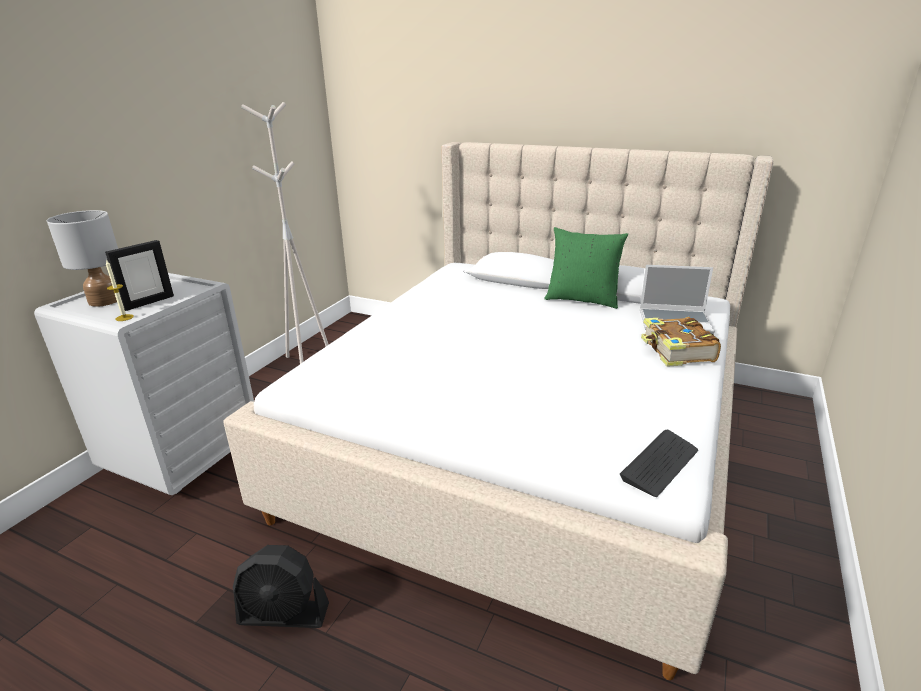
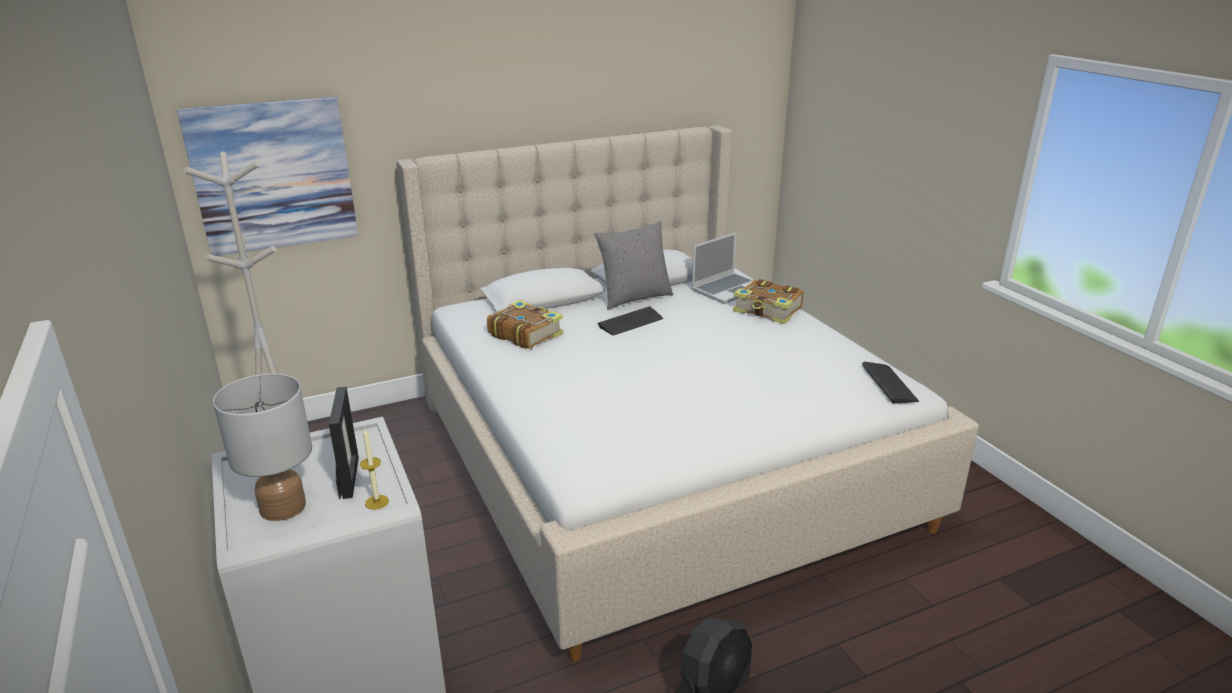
camera: 50 degrees left, 0 degrees up
(381, 141) = (273, 176): none -> picture
(460, 292) = (525, 334): none -> book
(541, 313) = (630, 322): none -> keyboard
(582, 299) = (634, 298): green pillow -> grey pillow

